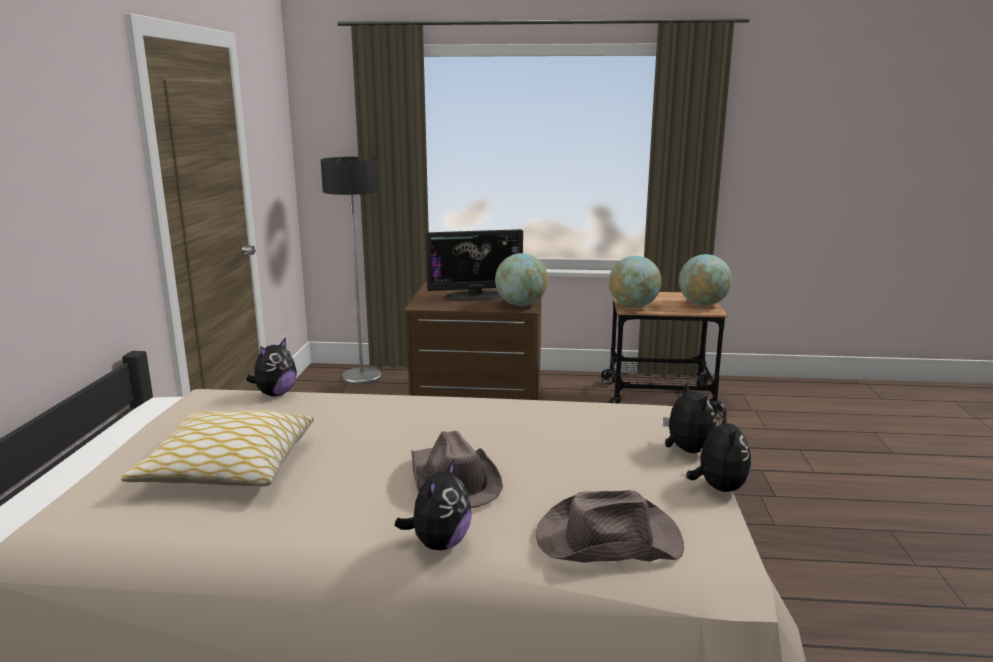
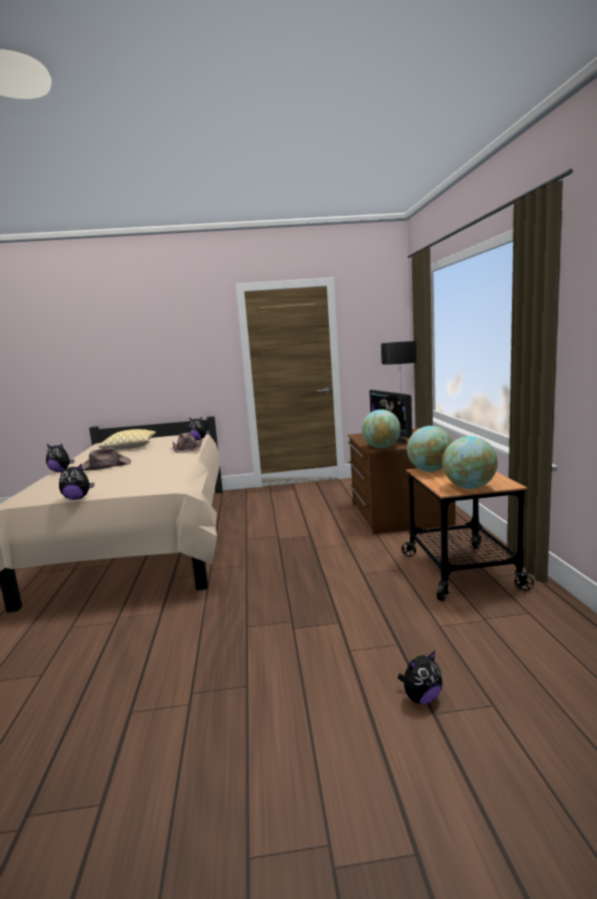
camera: 80 degrees right, 5 degrees down
(606, 539) = (45, 486): brown hat -> brown hat (188, 448)
(686, 450) = (117, 491): plush toy -> plush toy (421, 698)

